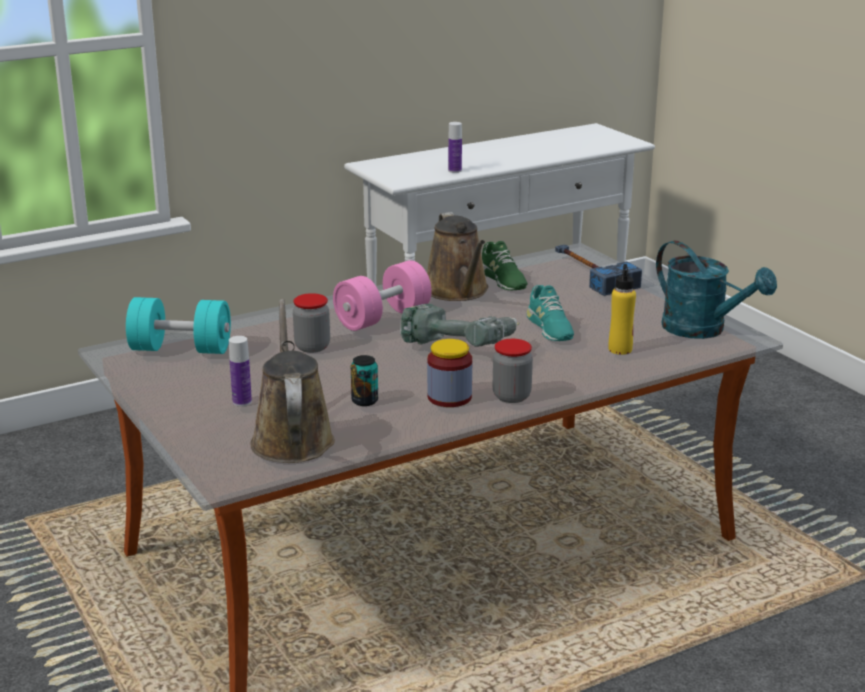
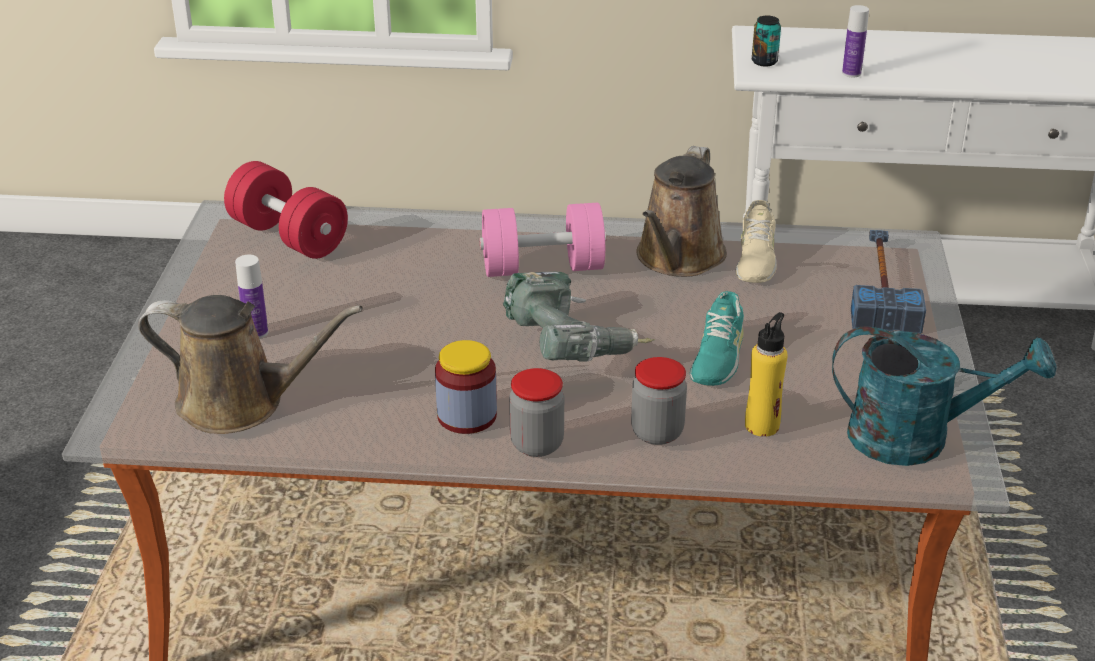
camera: 35 degrees right, 10 degrees up
(181, 349) = (288, 237): turquoise dumbbell -> red dumbbell
(291, 438) = (240, 403): brown watering can -> brown watering can turned 75 degrees clockwise
(312, 347) = (416, 282): jar -> jar (657, 432)
(364, 401) = (373, 382): can -> can (764, 62)
(502, 280) = (755, 258): green shoe -> beige shoe
(703, 330) = (917, 438): turquoise watering can -> turquoise watering can turned 75 degrees counterclockwise

